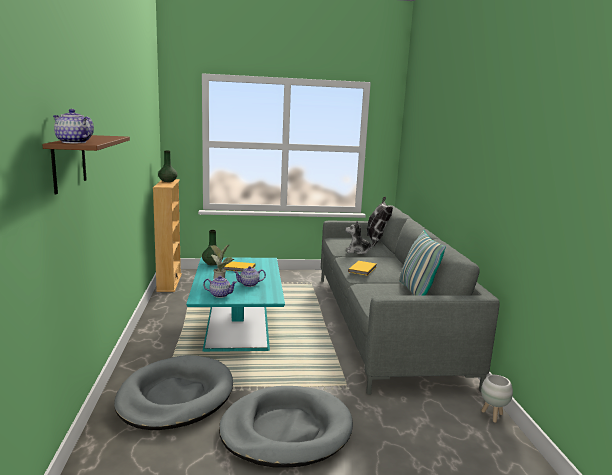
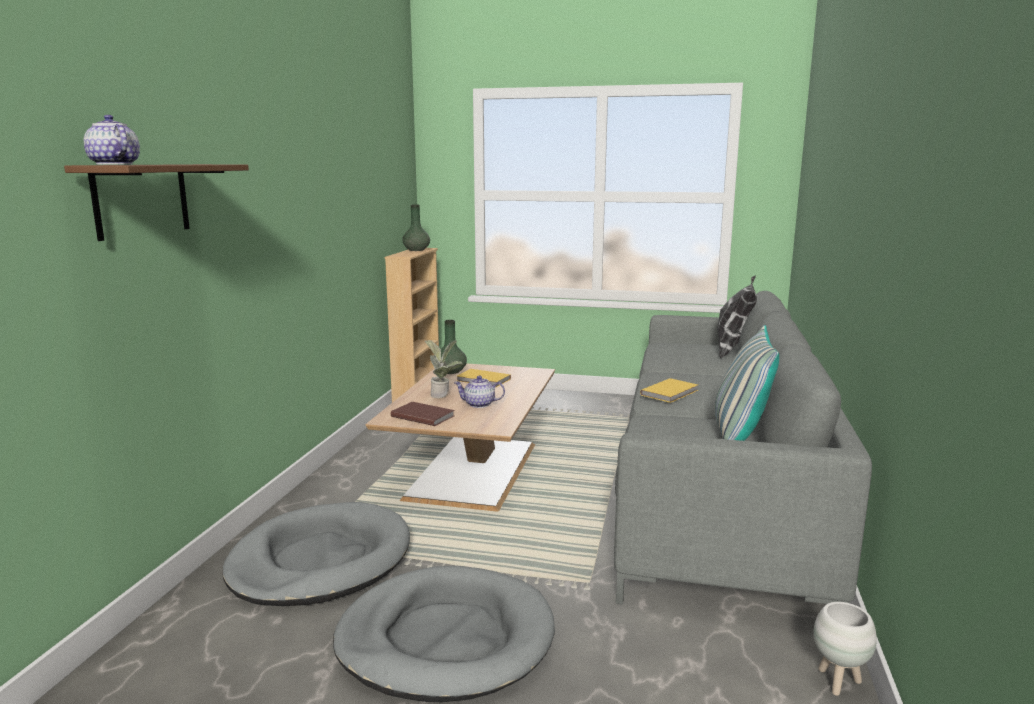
camera: 20 degrees right, 0 degrees up
(220, 295) = (423, 416): teapot -> brown book
(237, 327) = (473, 472): turquoise coffee table -> brown coffee table
(358, 251) = (687, 365): plush toy -> none

